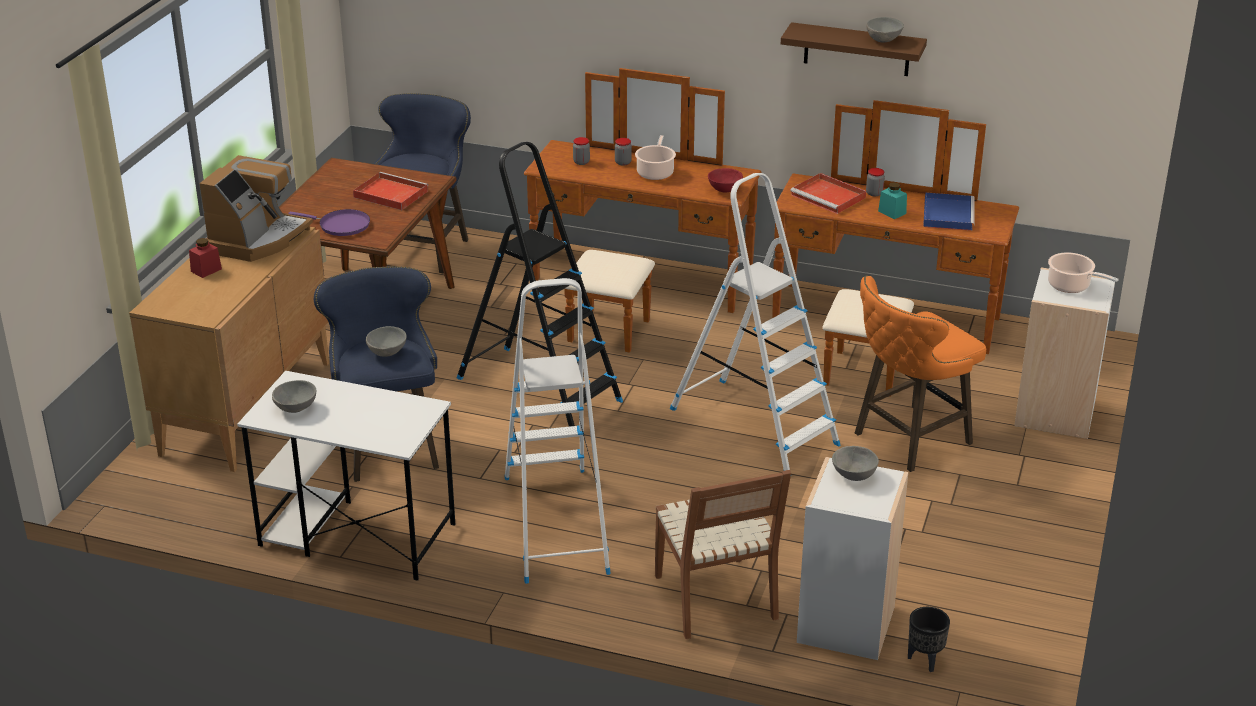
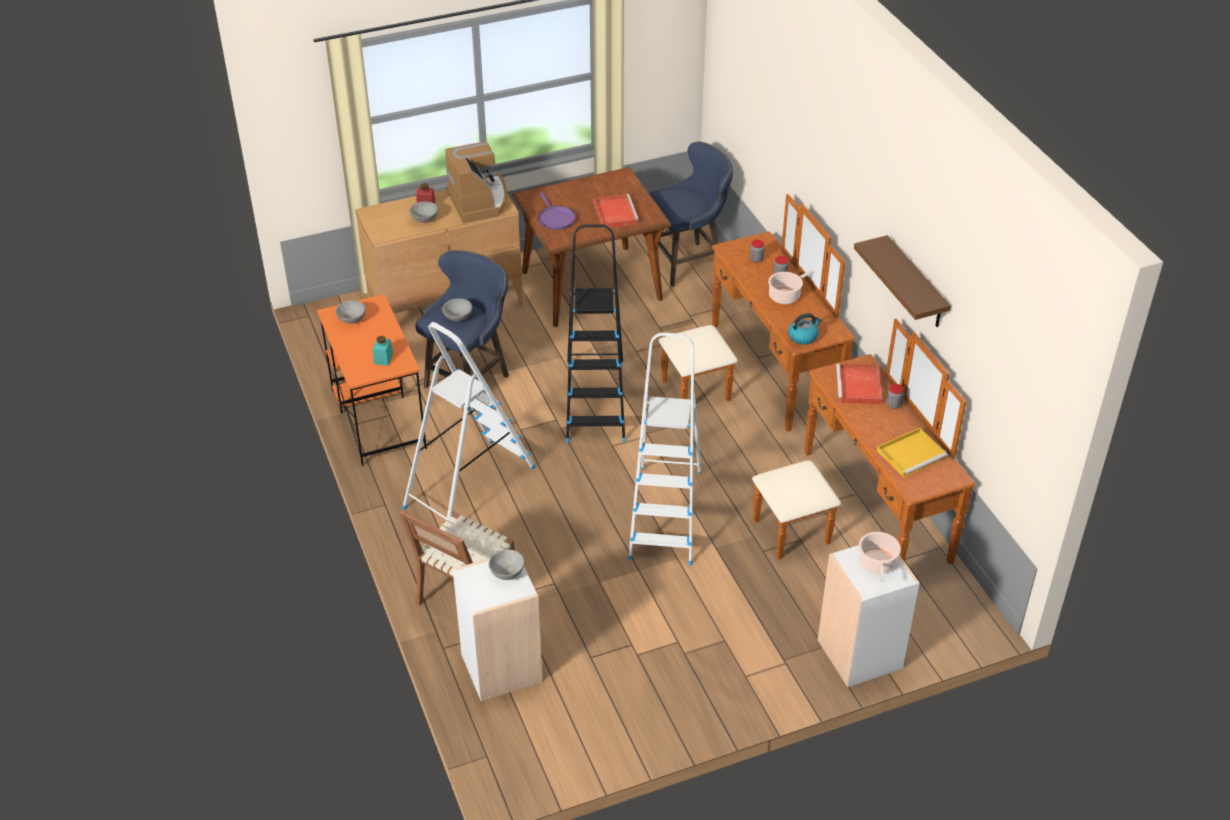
camera: 50 degrees right, 10 degrees up
(258, 239) = (479, 201): coffee machine -> coffee machine turned 90 degrees counterclockwise
(355, 534) = (377, 417): white desk -> orange desk
(724, 190) = (803, 336): red bowl -> kettle
(884, 40) = (917, 288): grey bowl -> grey bowl (424, 220)
(892, 212) = (877, 427): turquoise jar -> turquoise jar (383, 358)
(908, 440) = (735, 594): orange stool -> none
(925, 661) = (501, 724): black planter -> none
(947, 214) = (911, 454): blue tray -> yellow tray

